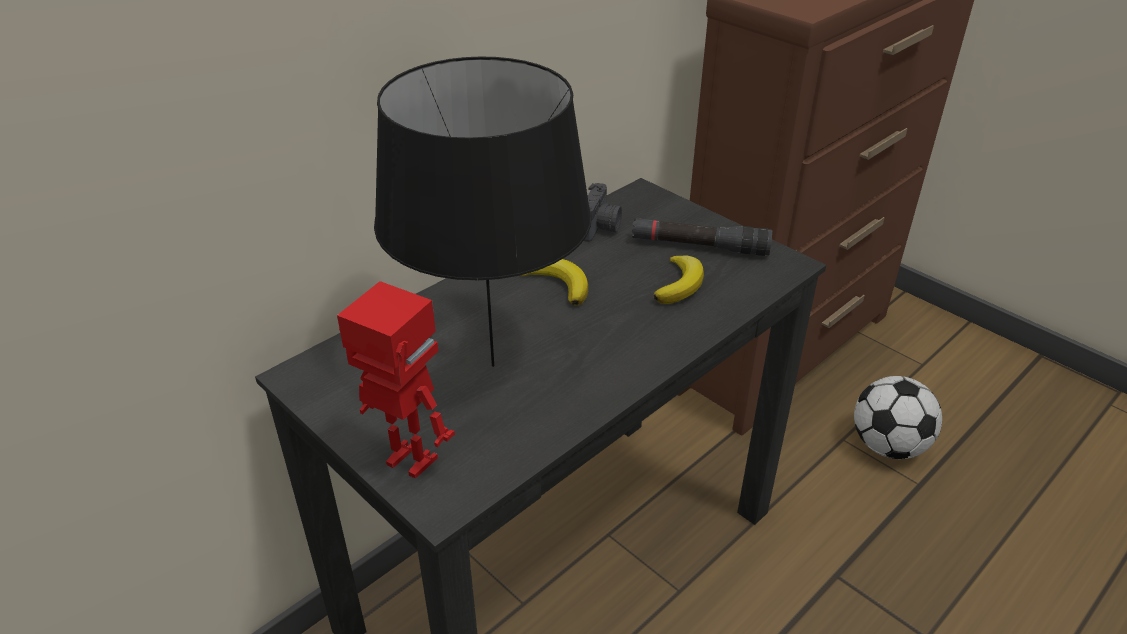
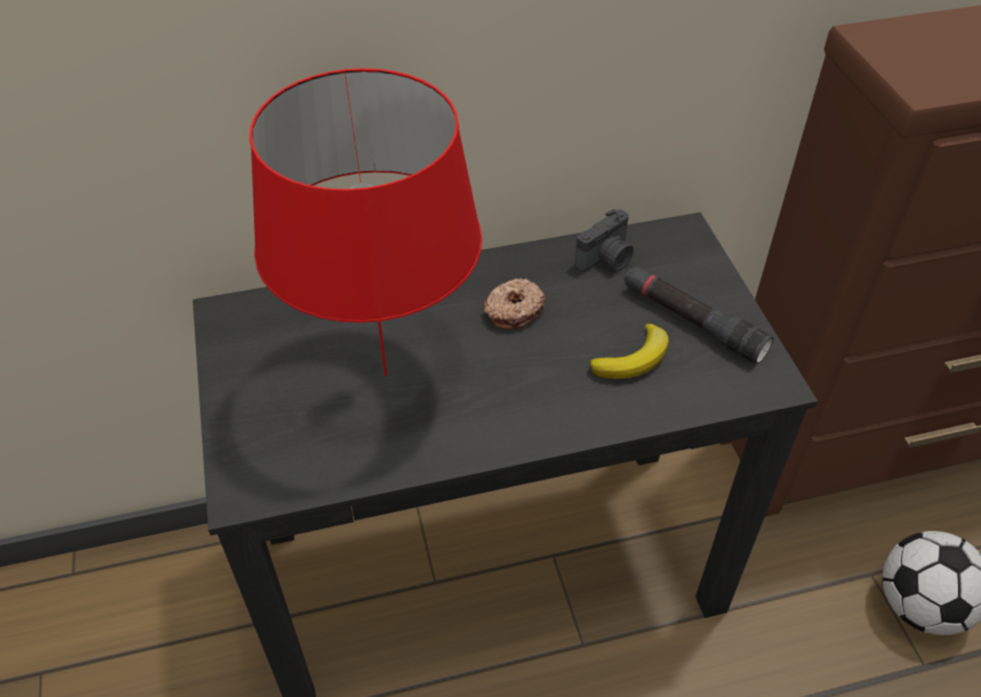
camera: 30 degrees right, 10 degrees up
(409, 462) = (246, 440): toy robot -> none
(492, 366) = (384, 374): black table lamp -> red table lamp
(559, 284) = (513, 310): banana -> donut

